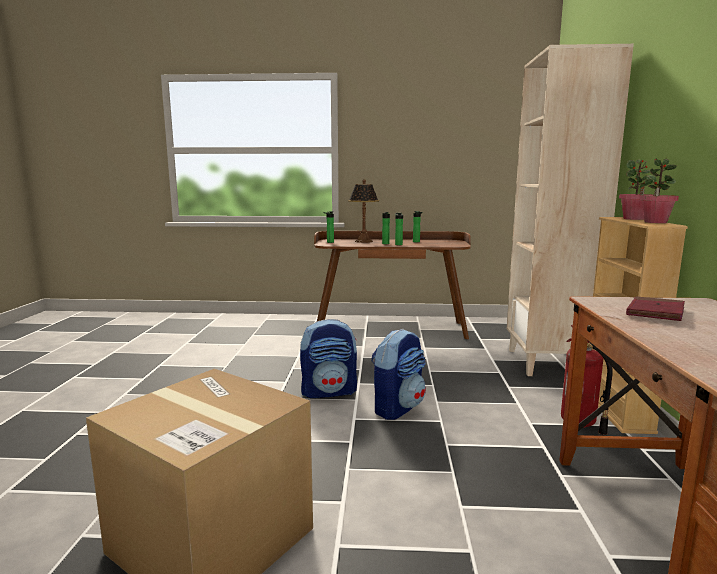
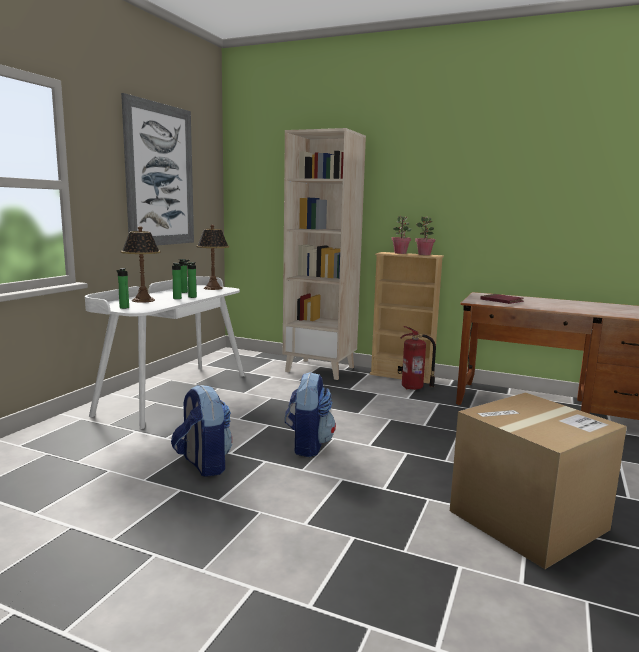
camera: 70 degrees left, 0 degrees up
(390, 328) = (174, 393): brown desk -> white desk
(397, 407) = (360, 427): backpack -> backpack (203, 464)
(443, 136) = (160, 175): none -> picture
(452, 243) = (213, 288): none -> table lamp

